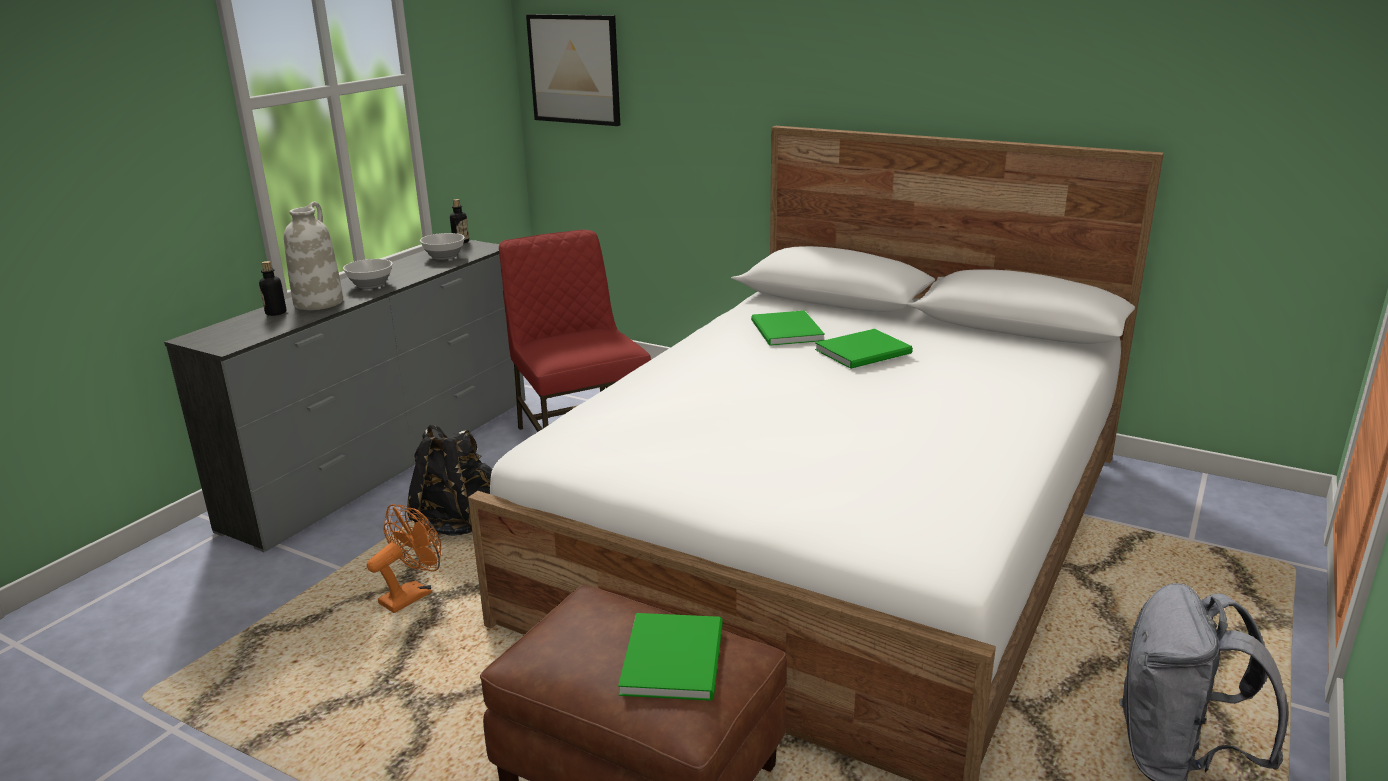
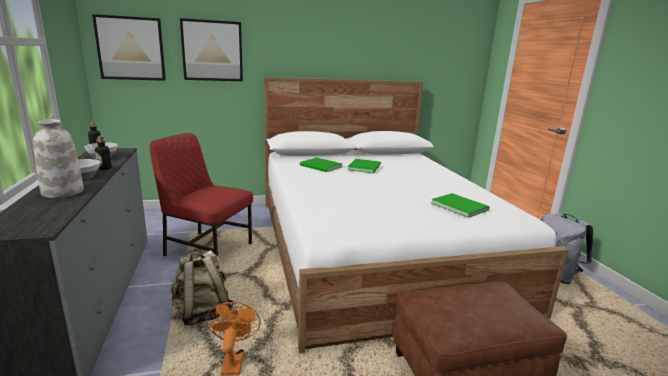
camera: 45 degrees left, 5 degrees down
(276, 313) = (37, 203): bottle -> bottle (104, 168)
(458, 523) = (202, 312): black backpack -> beige backpack
(676, 657) = (492, 299): green book -> green book (458, 206)
(692, 72) = (212, 51): none -> picture

